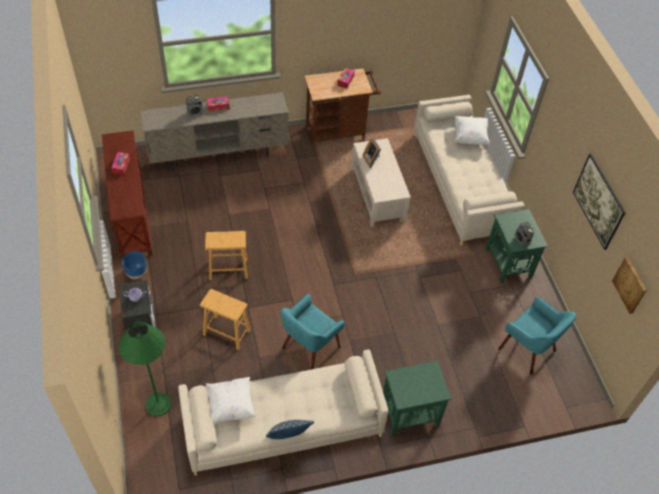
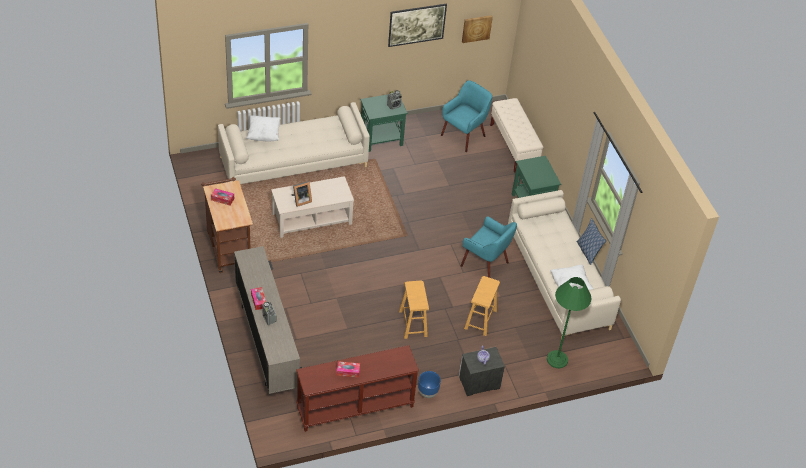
camera: 95 degrees left, 5 degrees down
(516, 406) = (513, 146): none -> beige bench

